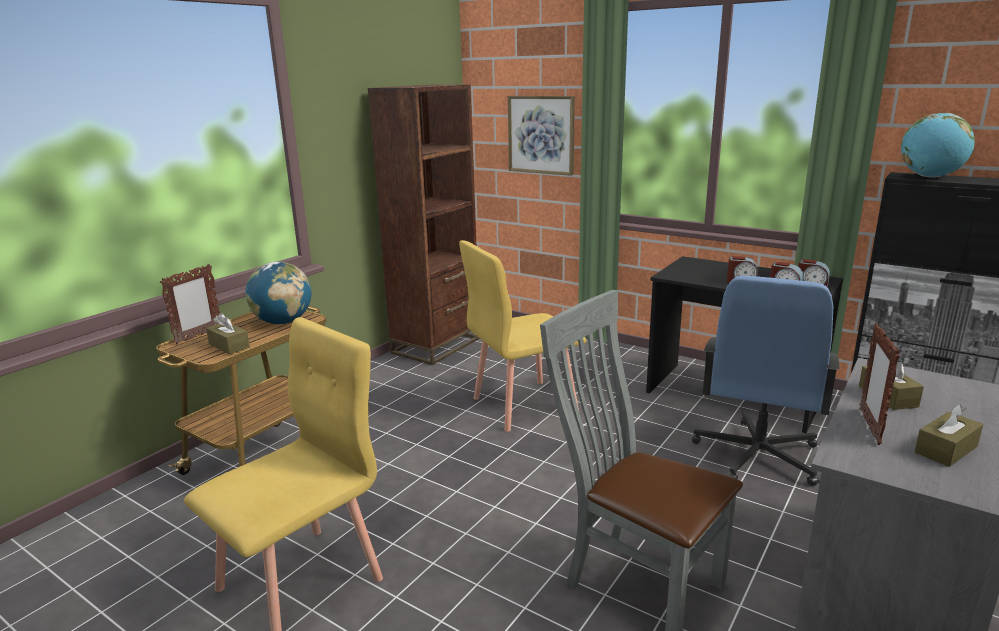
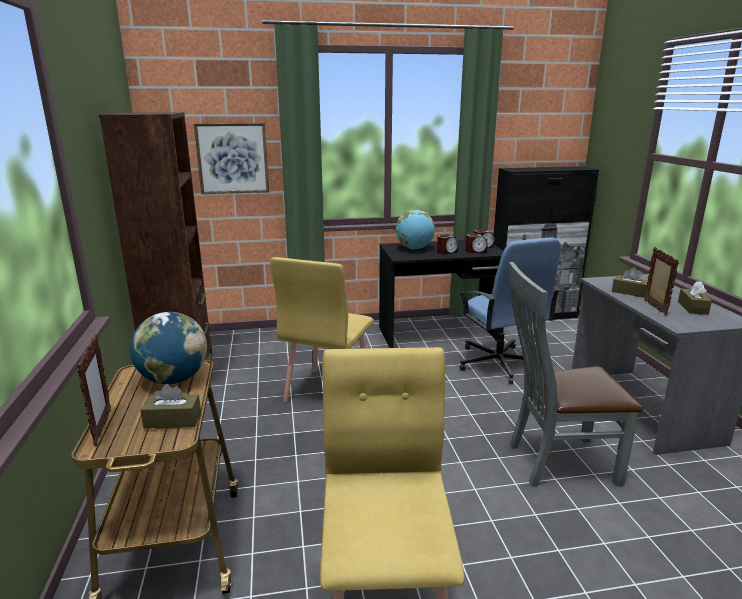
camera: 45 degrees left, 0 degrees up
(869, 426) = (654, 308): picture frame -> picture frame turned 150 degrees counterclockwise
(930, 177) = (526, 169): globe -> globe (414, 248)

